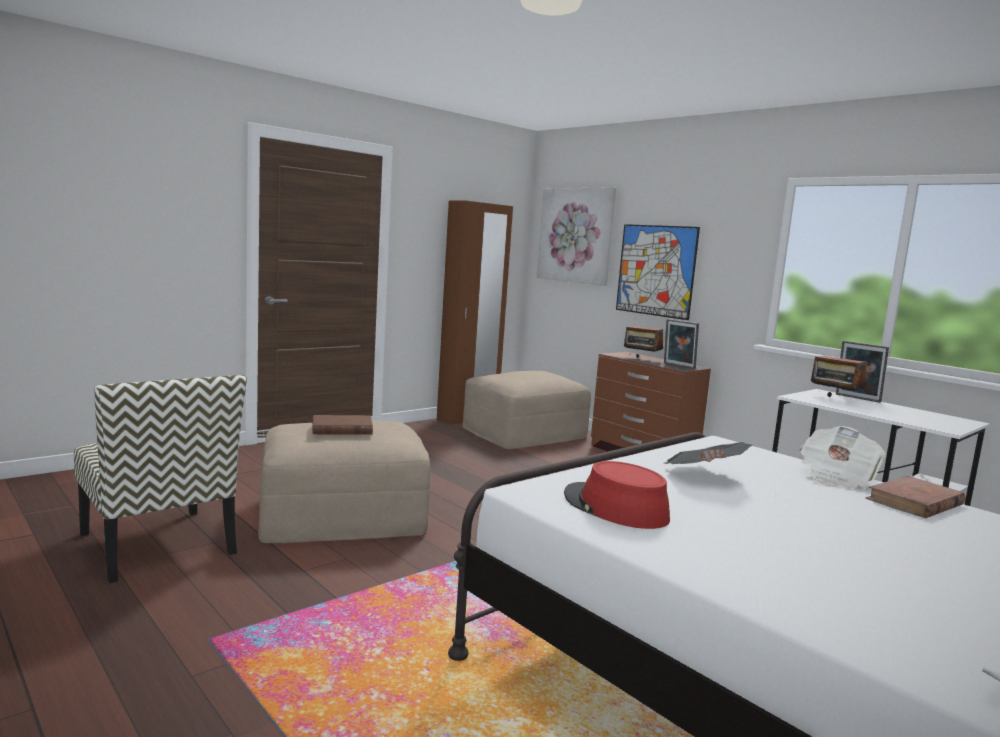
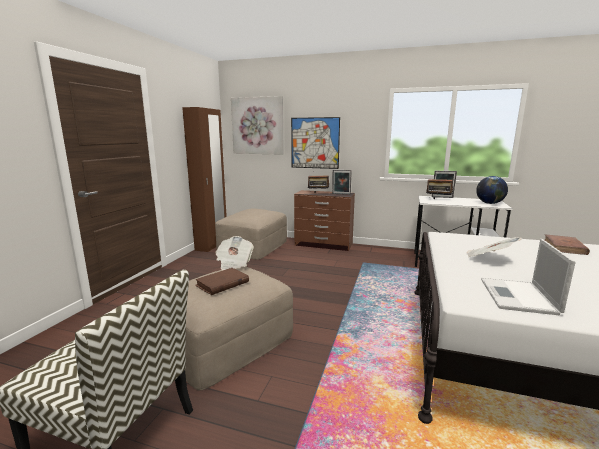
camera: 30 degrees left, 5 degrees up
(614, 507) = (518, 297): red hat -> laptop
(836, 478) = (519, 242): newspaper -> newspaper (234, 263)
(933, 421) = (489, 203): none -> globe

